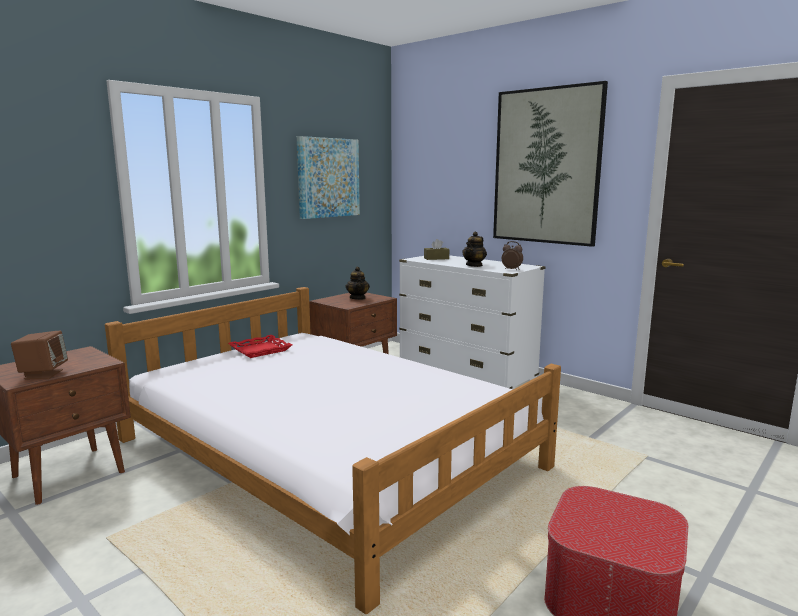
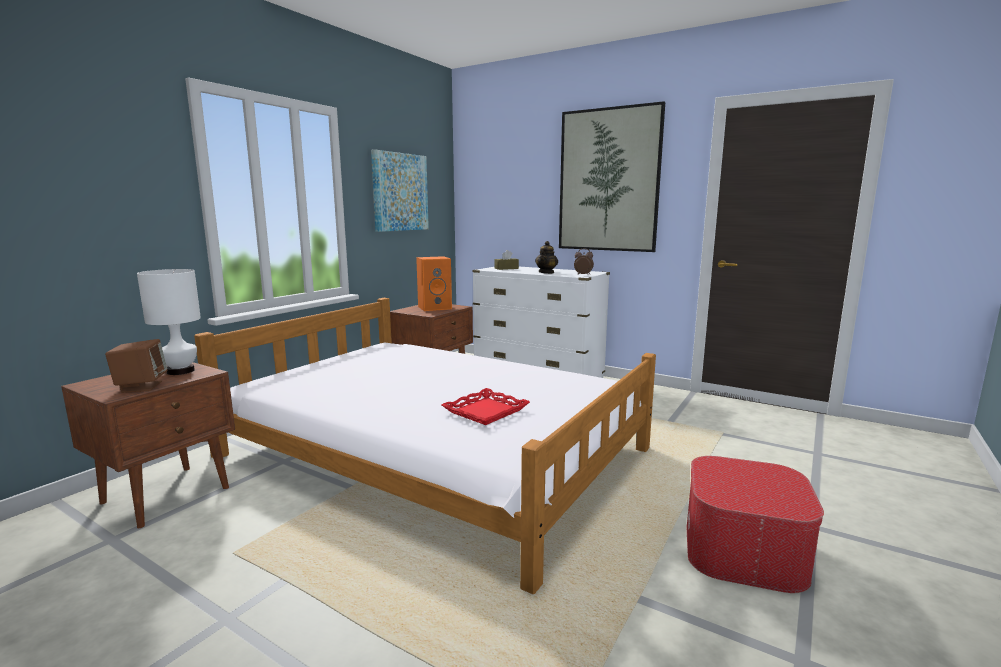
camera: 10 degrees left, 0 degrees up
(84, 360) = (180, 371): none -> white table lamp
(260, 350) = (352, 358): red tray -> red tray (485, 411)
(358, 298) = (435, 307): teapot -> orange speaker

